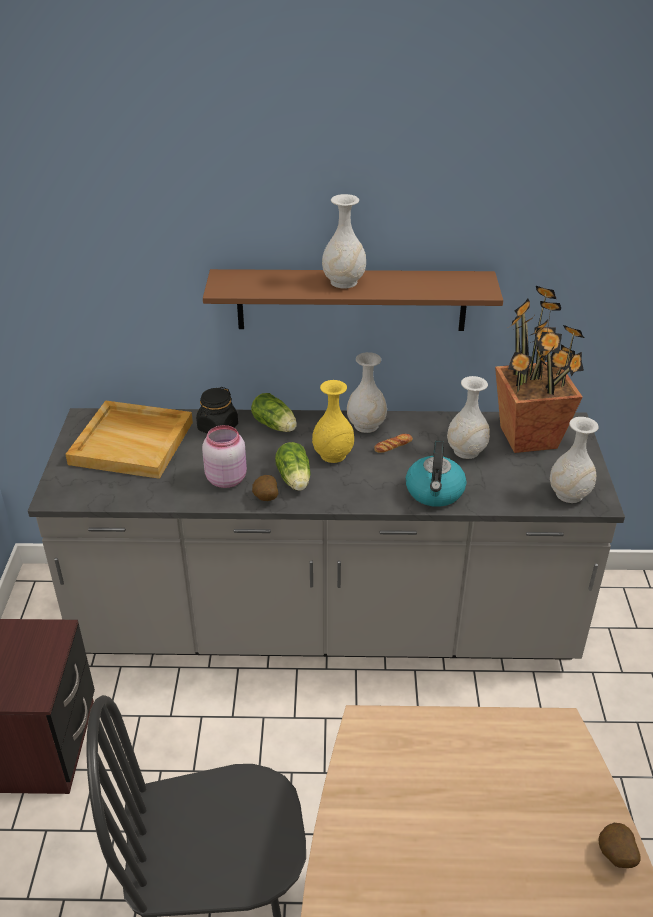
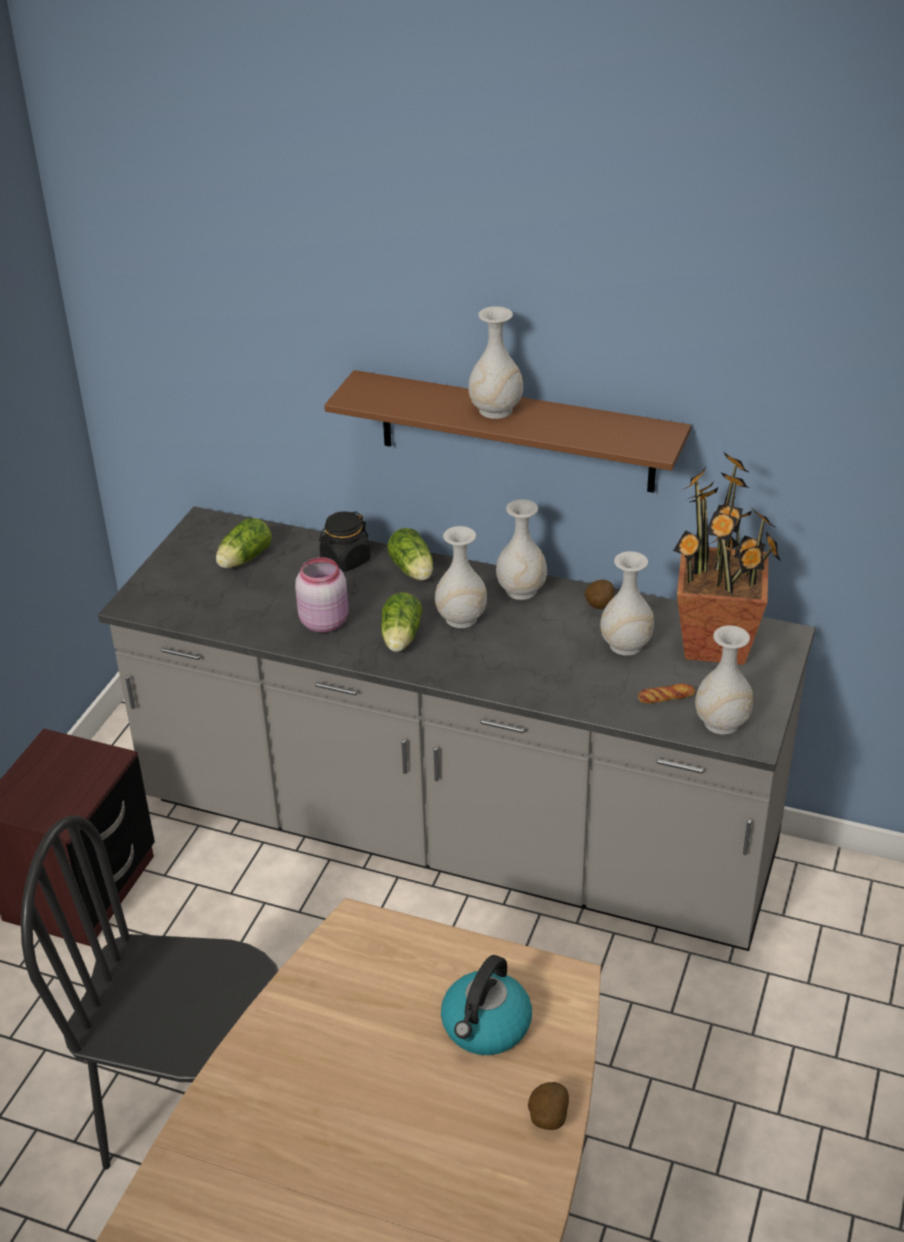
camera: 20 degrees right, 0 degrees up
(133, 442) = (243, 560): beige tray -> lettuce
(265, 499) = (355, 654): potato -> potato (598, 607)
(333, 455) = (461, 619): yellow vase -> white vase
(393, 446) = (539, 621): bread -> bread (666, 697)
(435, 492) = (556, 687): kettle -> kettle (486, 1027)

